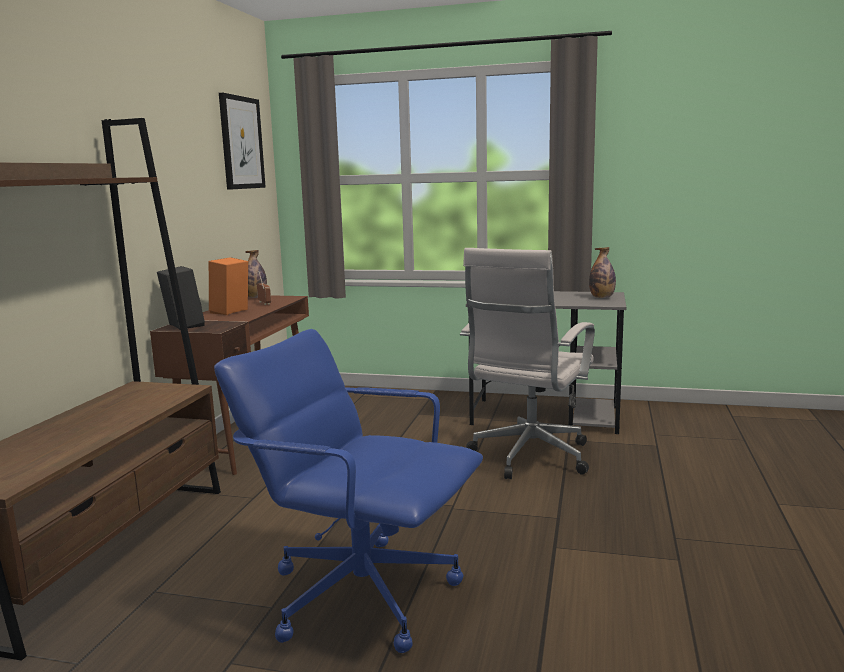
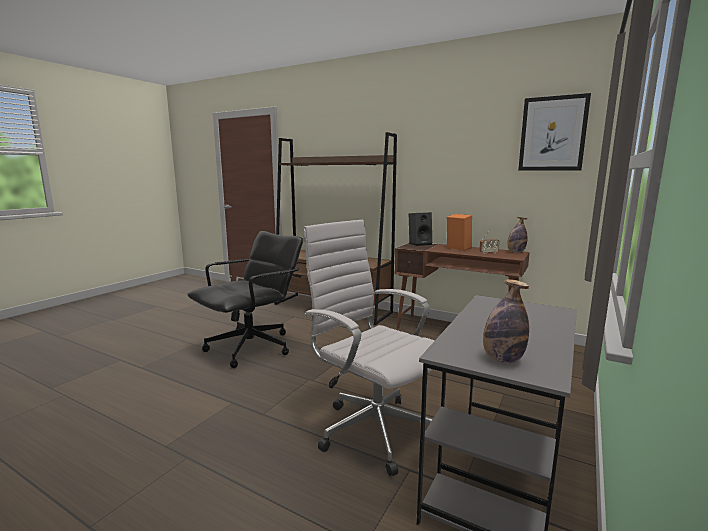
camera: 105 degrees right, 0 degrees up
(361, 593) = (252, 347): blue office chair -> black office chair

